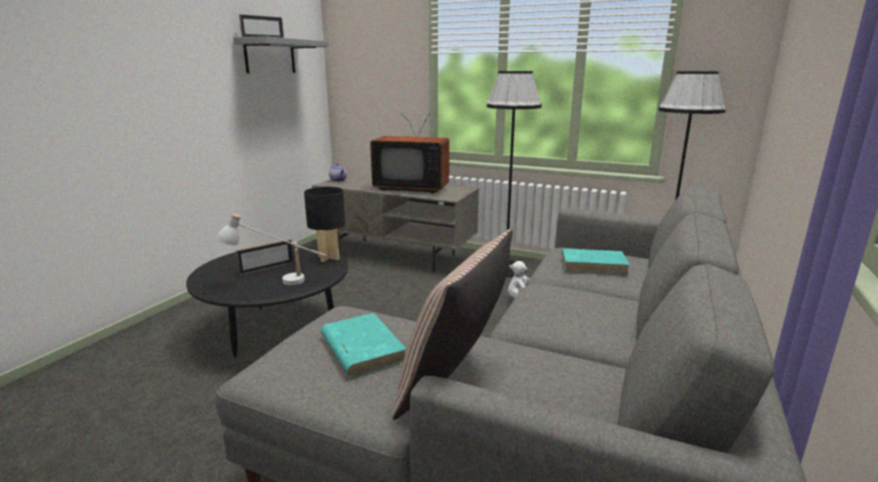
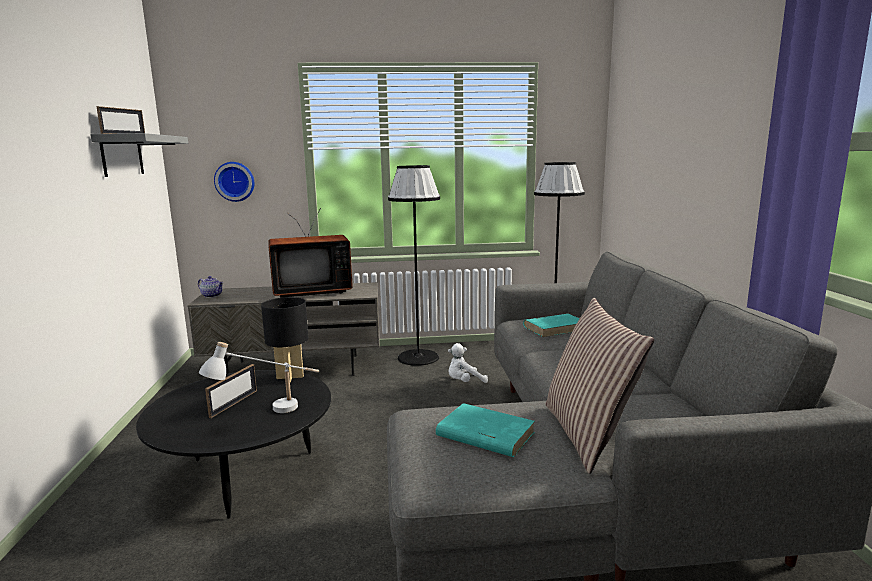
camera: 30 degrees left, 5 degrees down
(373, 82) = (235, 181): none -> wall clock

